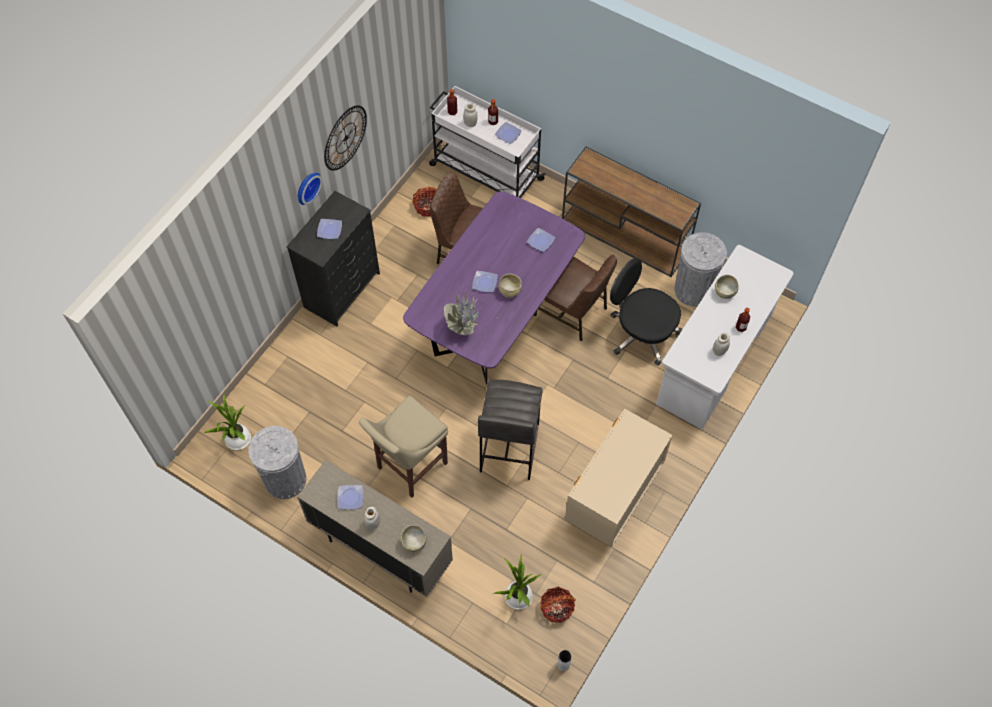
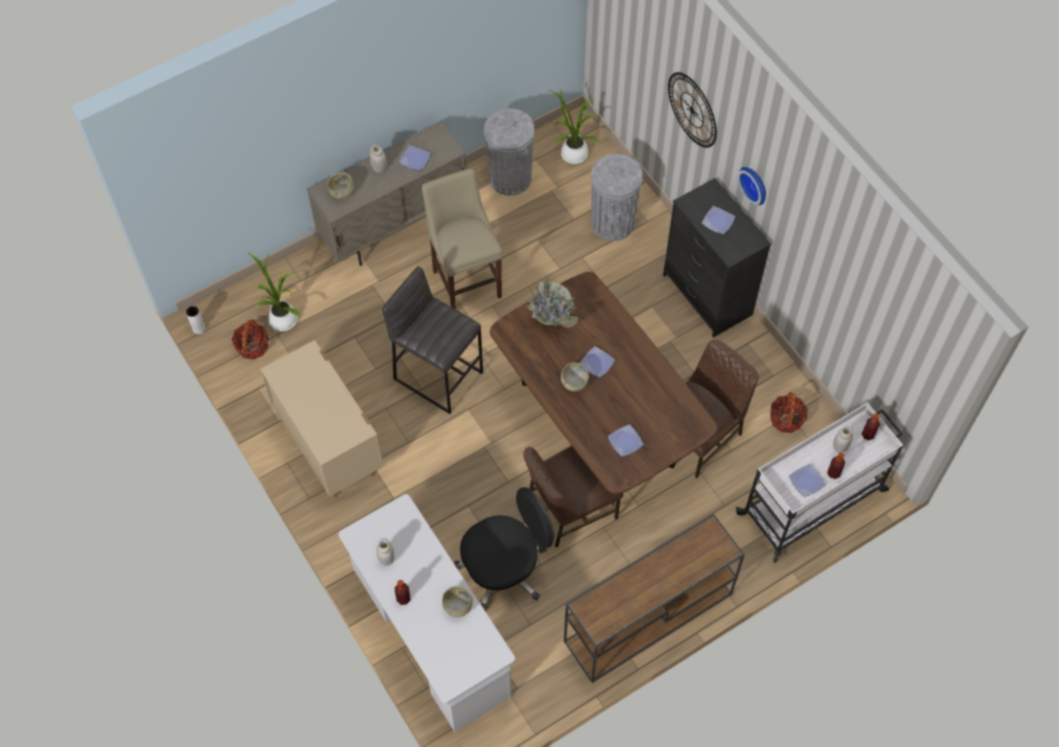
camera: 115 degrees right, 0 degrees up
(345, 138) = (804, 235): wall clock -> wall clock (692, 110)
(496, 320) = (596, 426): purple dining table -> brown dining table
(693, 290) = (533, 657): grey trash can -> grey trash can (612, 222)

